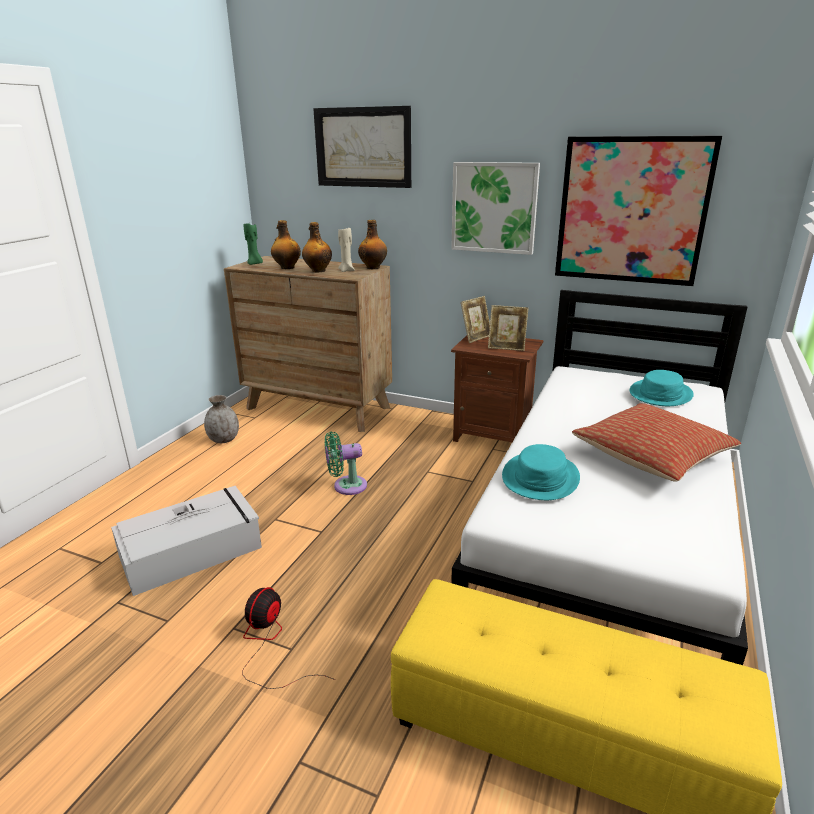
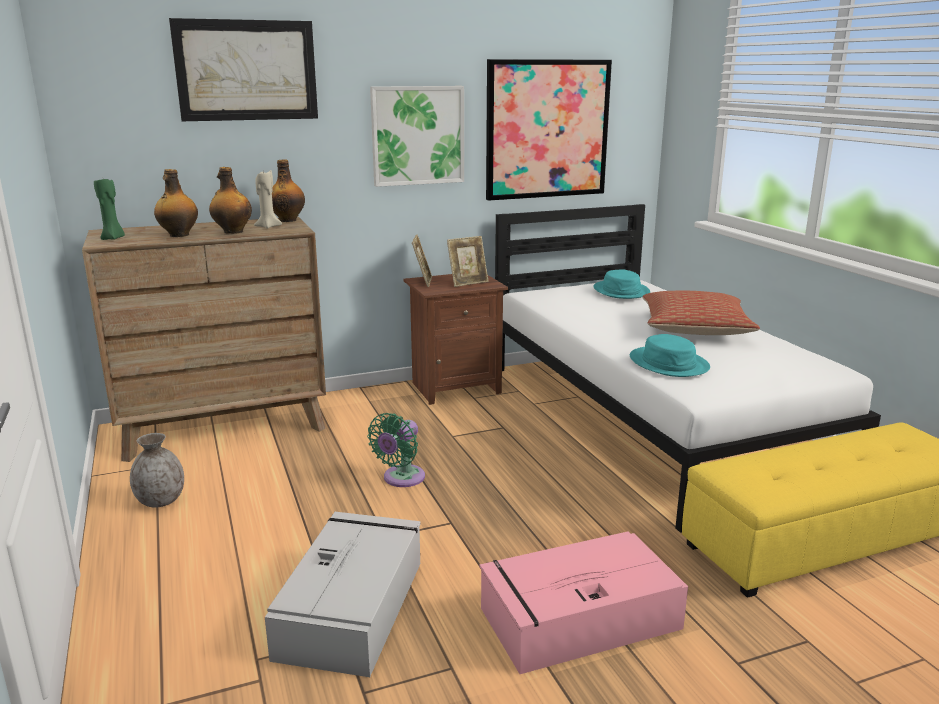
camera: 45 degrees left, 5 degrees down
(270, 645) = (577, 619): fan -> pink storage box

